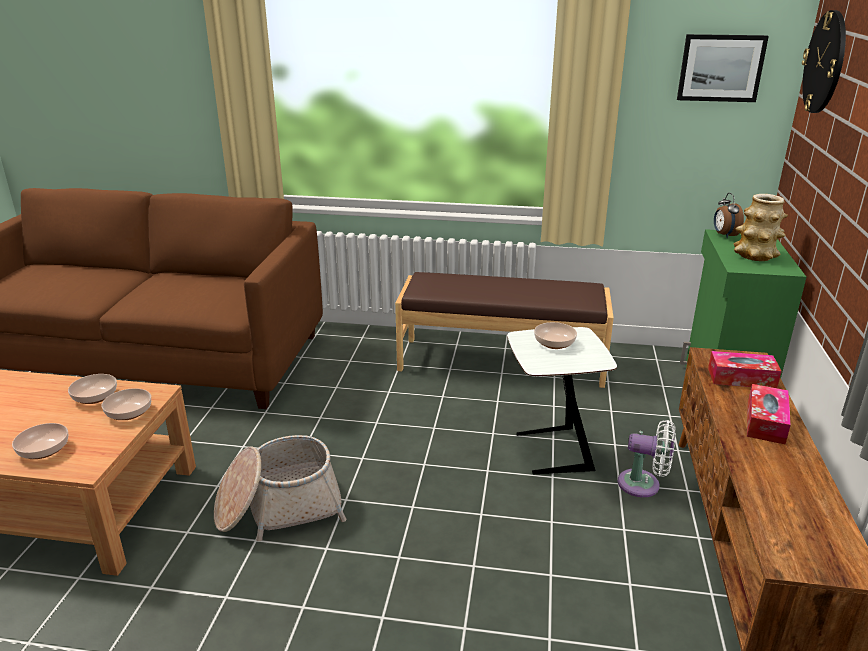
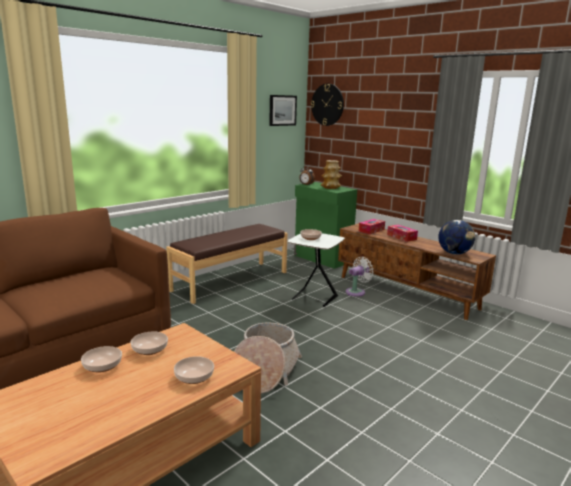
camera: 55 degrees left, 10 degrees down
(128, 413) = (192, 343): bowl -> bowl (102, 366)
(779, 520) = (454, 253): none -> globe

